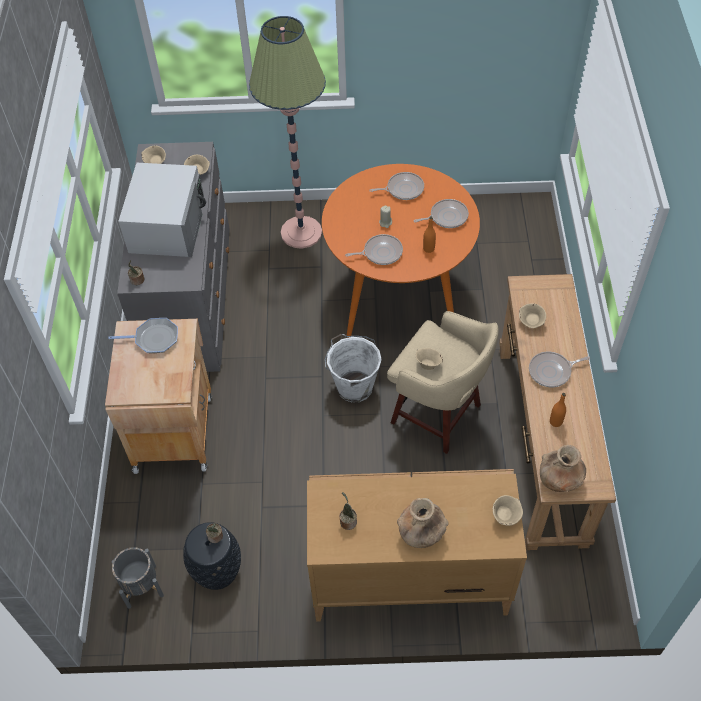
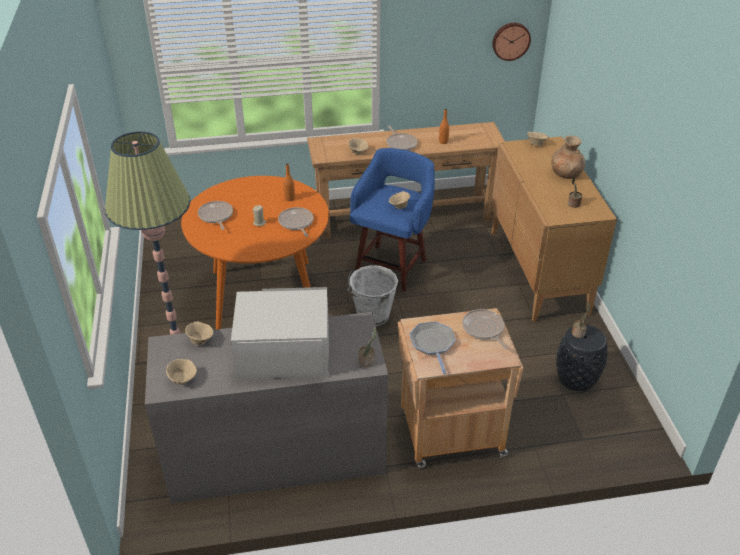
camera: 100 degrees left, 15 degrees down
(142, 586) = (613, 426): grey planter -> none
(439, 415) = (391, 266): beige stool -> blue stool
(446, 217) = (251, 191): frying pan -> frying pan (484, 329)
(559, 480) = (488, 140): brown vase -> none
(681, 463) = (510, 40): none -> wall clock

